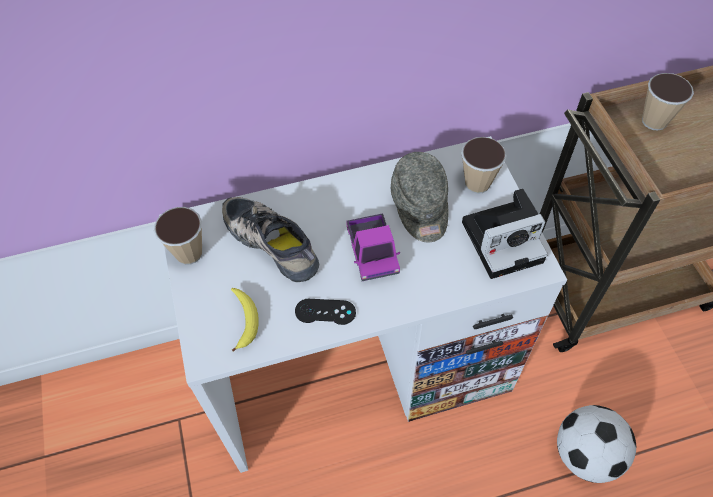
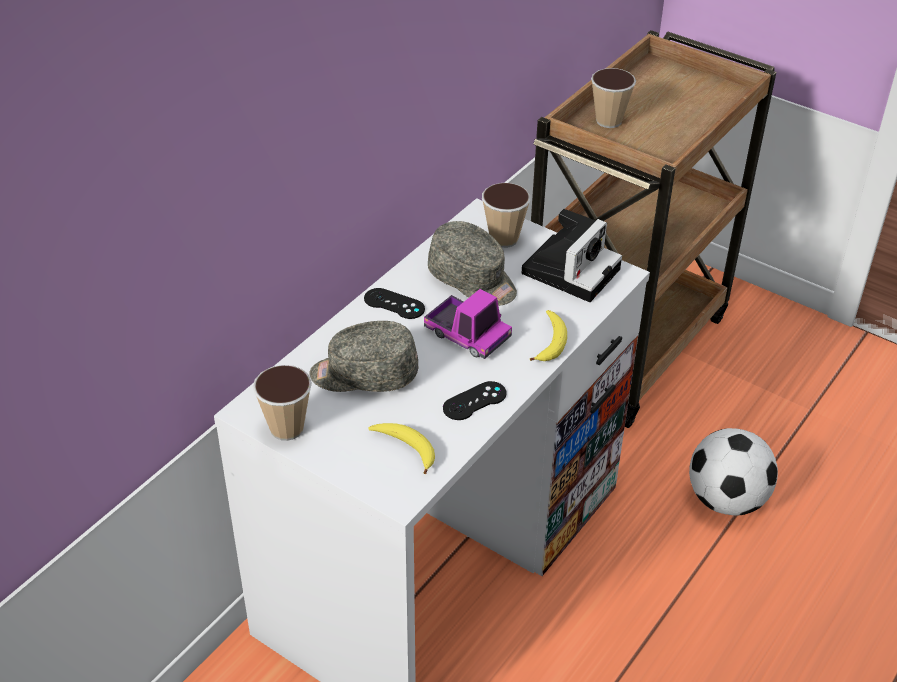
camera: 40 degrees left, 15 degrees down
(274, 241) = (364, 374): shoe -> grey cap
(347, 195) = (394, 304): none -> black game controller
(427, 296) = (550, 342): none -> banana

